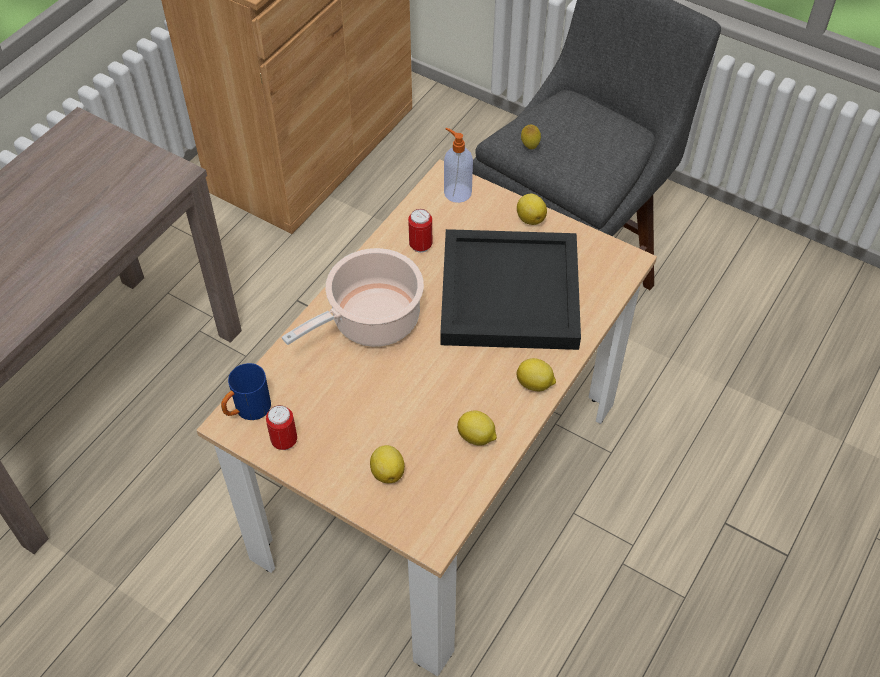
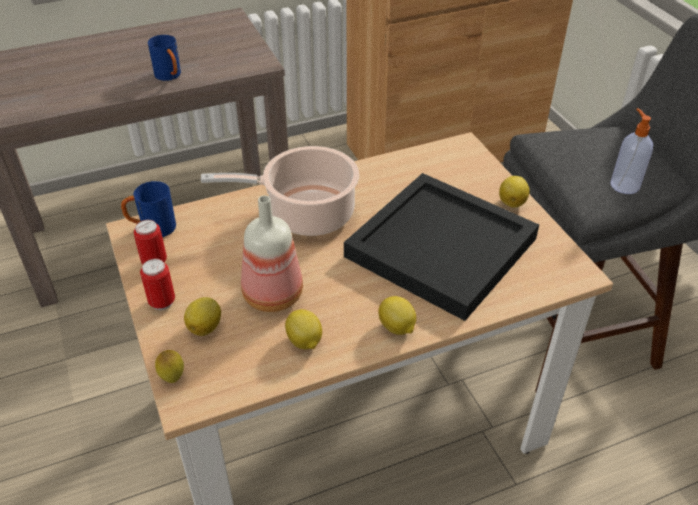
camera: 35 degrees right, 10 degrees down
(93, 235) = (170, 77): none -> blue mug
(414, 414) = (271, 295): none -> bottle
(420, 245) = (397, 181): can -> can (162, 302)
(457, 192) = (464, 158): soap dispenser -> soap dispenser (624, 184)
(529, 147) = (557, 150): lemon -> lemon (172, 377)

